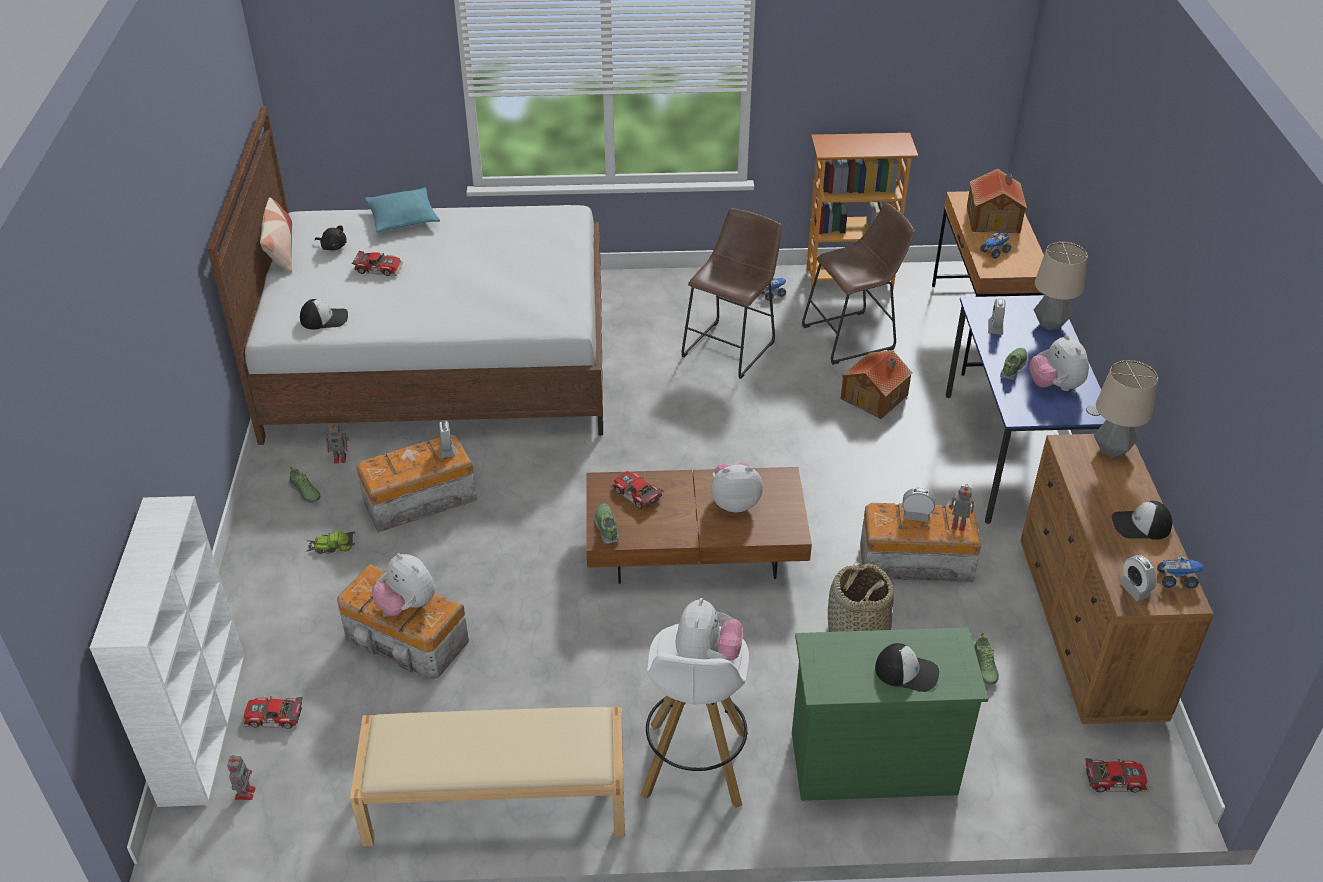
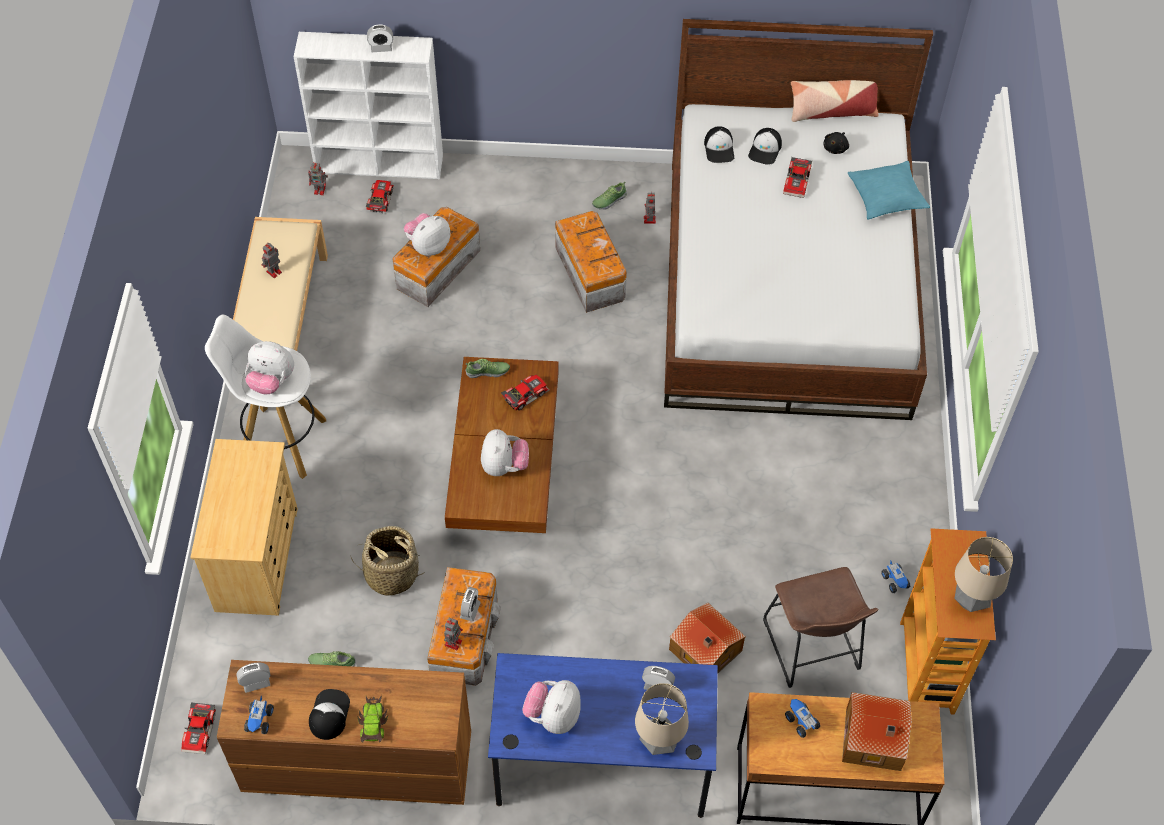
camera: 95 degrees right, 15 degrees up
(331, 546) = (544, 220): toy car -> toy car (372, 721)
(447, 450) = (603, 268): alarm clock -> alarm clock (381, 48)
(468, 746) = (273, 272): none -> toy robot
(731, 346) = (797, 529): brown stool -> none
(872, 763) = (257, 558): green dresser -> beige dresser
(907, 671) = (229, 508): cap -> cap (765, 150)
(1013, 367) = (587, 684): shoe -> none
(1055, 386) = (553, 716): plush toy -> plush toy turned 60 degrees counterclockwise
(1112, 450) = (432, 724): table lamp -> table lamp (970, 601)

